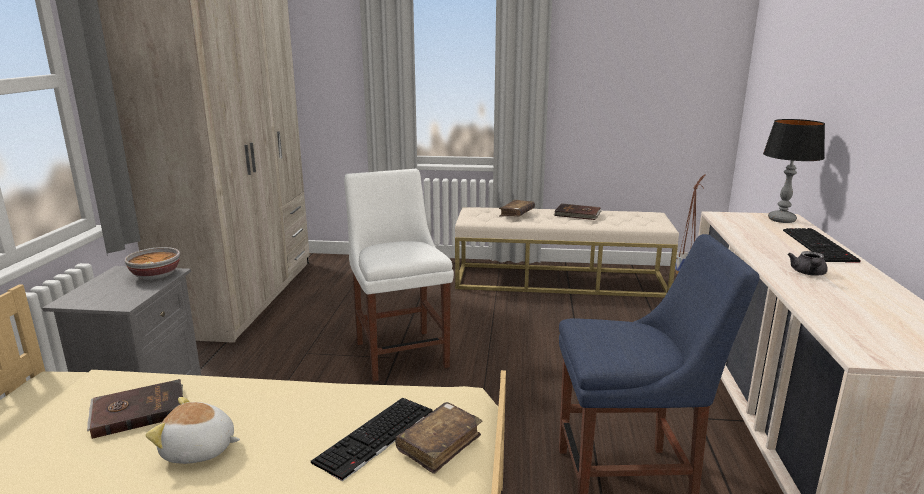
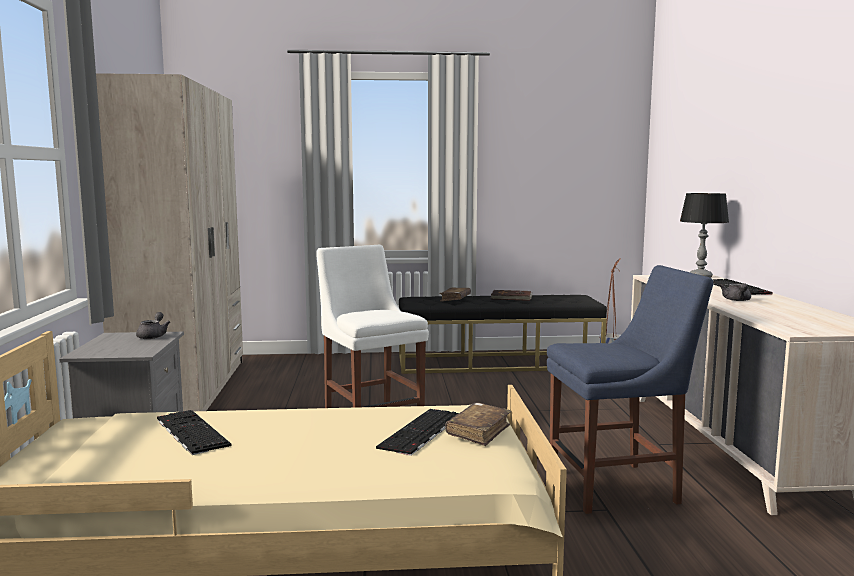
camera: 10 degrees left, 10 degrees down
(138, 411) = (190, 432): brown book -> keyboard
(156, 275) = (153, 336): bowl -> grey teapot
(199, 450) = (269, 449): plush toy -> none
(560, 280) = (498, 363): beige bench -> black bench

